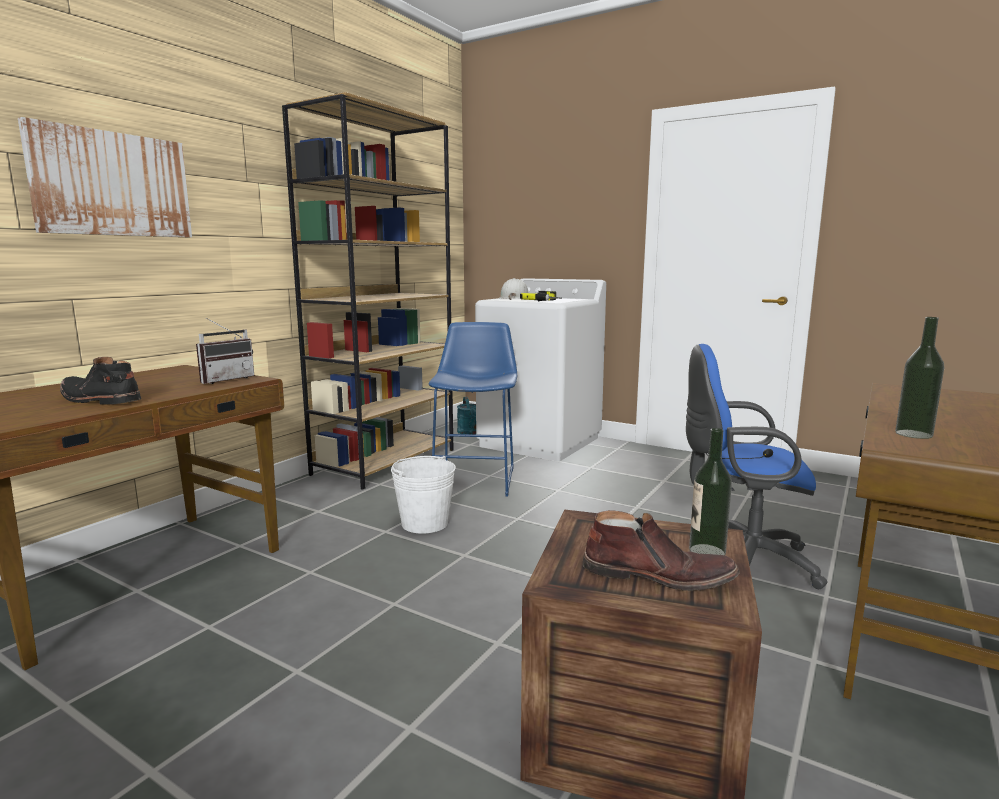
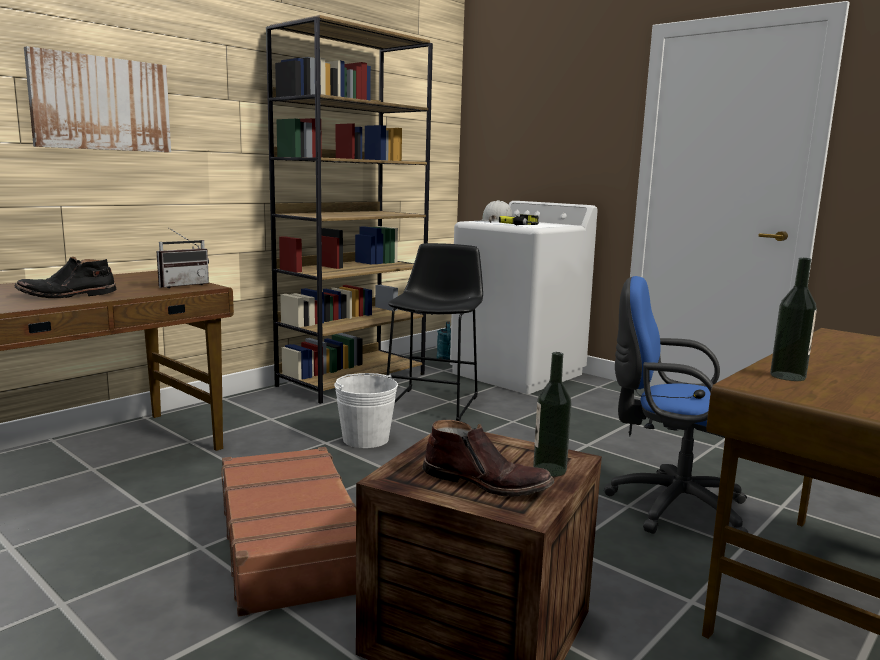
camera: 10 degrees right, 0 degrees up
(98, 399) = (67, 295): black boot -> black boot turned 60 degrees counterclockwise
(395, 653) = (291, 544): none -> brown suitcase
(476, 478) = (435, 402): blue stool -> black stool

